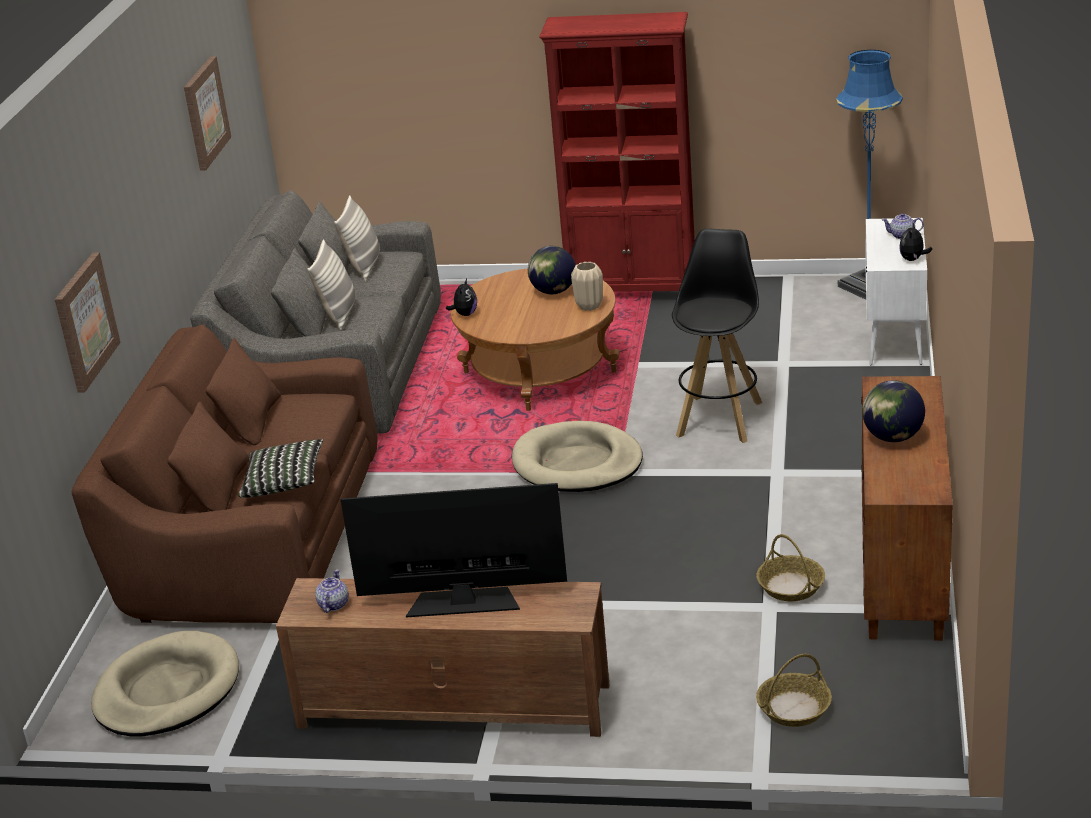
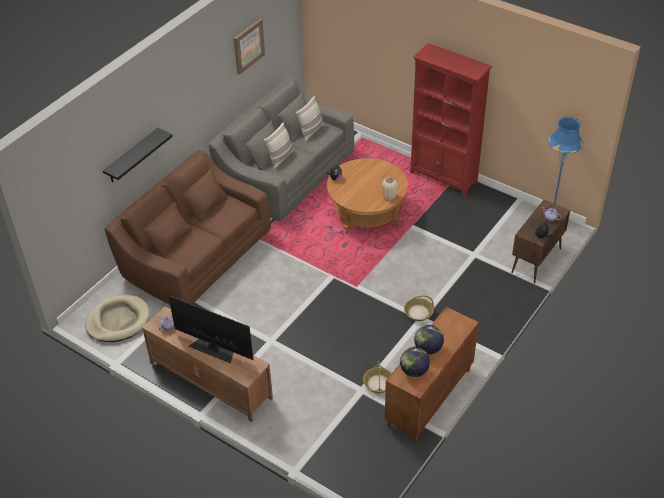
camera: 25 degrees right, 15 degrees up
(85, 321) = (132, 156): picture -> black shelf
(284, 482) = (195, 250): pillow -> none
(553, 291) = (381, 180): globe -> globe (414, 371)
(577, 463) = (344, 274): beige dog bed -> none
(720, 418) = (422, 275): black stool -> none
(793, 709) = (331, 446): basket -> basket (418, 313)
(894, 338) = (536, 261): white cabinet -> brown cabinet

